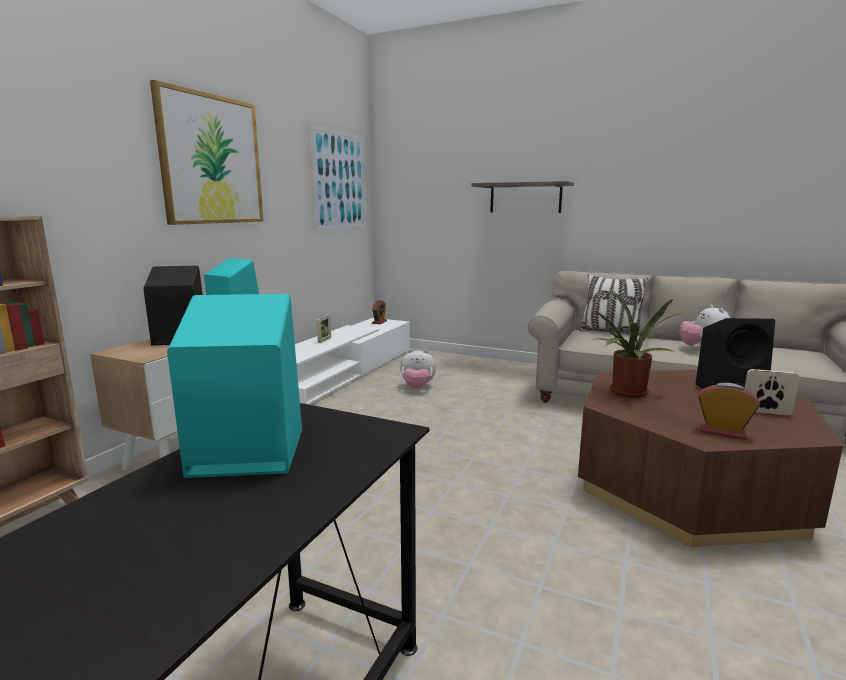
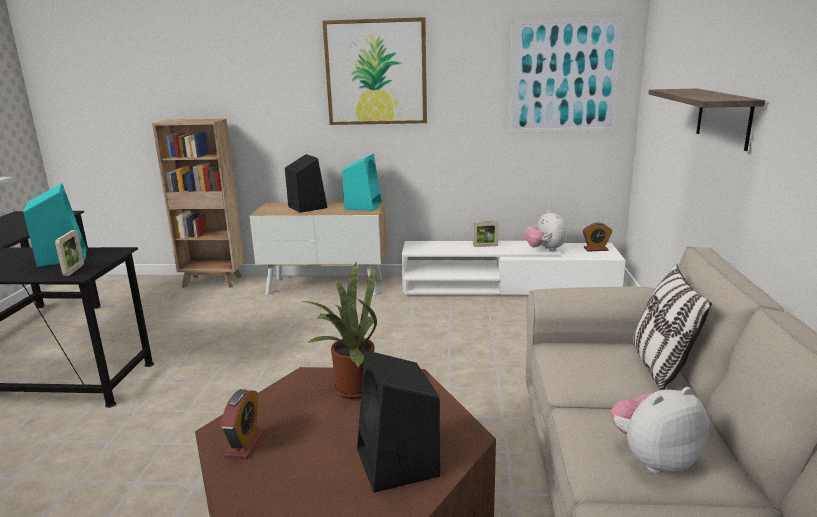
camera: 70 degrees right, 5 degrees up
(417, 387) = (504, 326): plush toy -> plush toy (545, 249)
(766, 412) = (321, 484): picture frame -> picture frame (74, 270)

